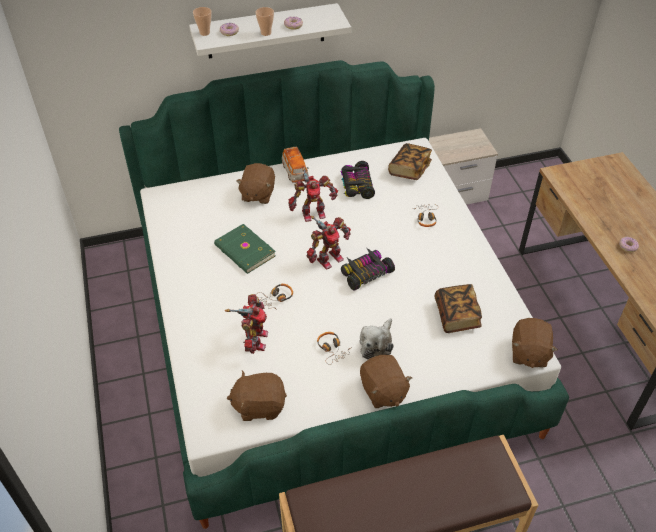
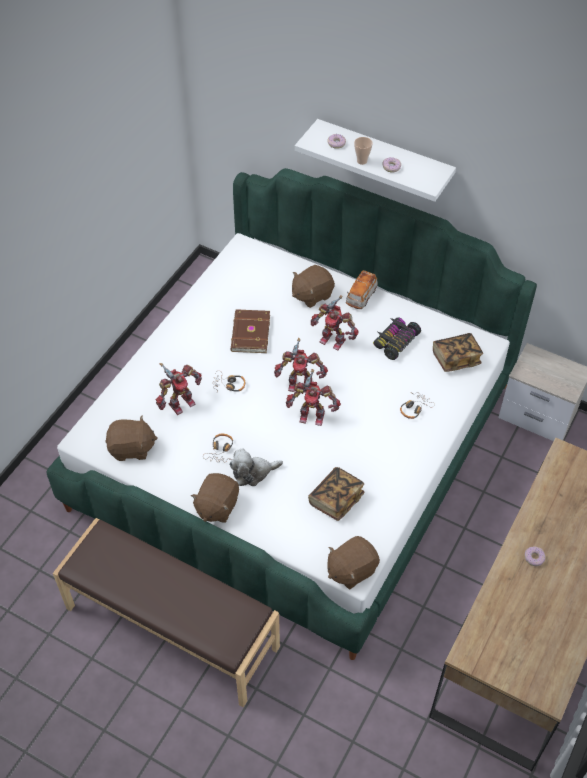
camera: 45 degrees right, 5 degrees up
(204, 33) = (318, 133): cup -> none
(244, 251) = (249, 333): green book -> brown book
(259, 405) = (132, 448): brown plush toy -> brown plush toy turned 135 degrees clockwise
(365, 273) = (312, 415): toy car -> toy robot

